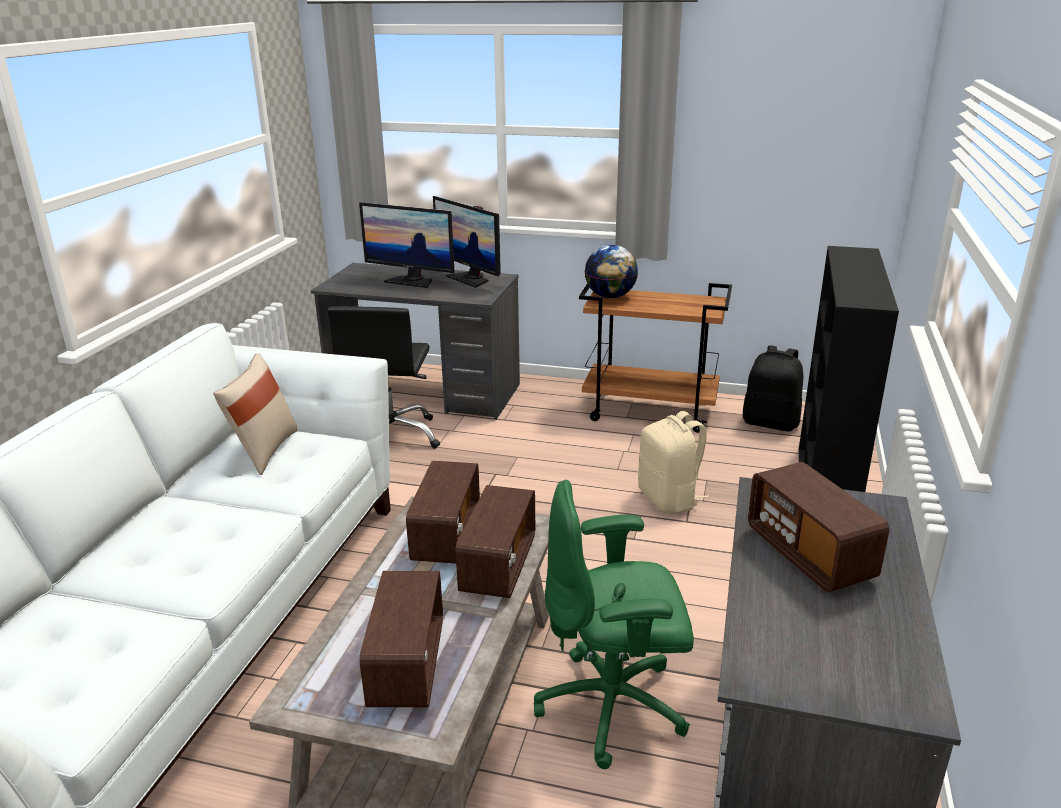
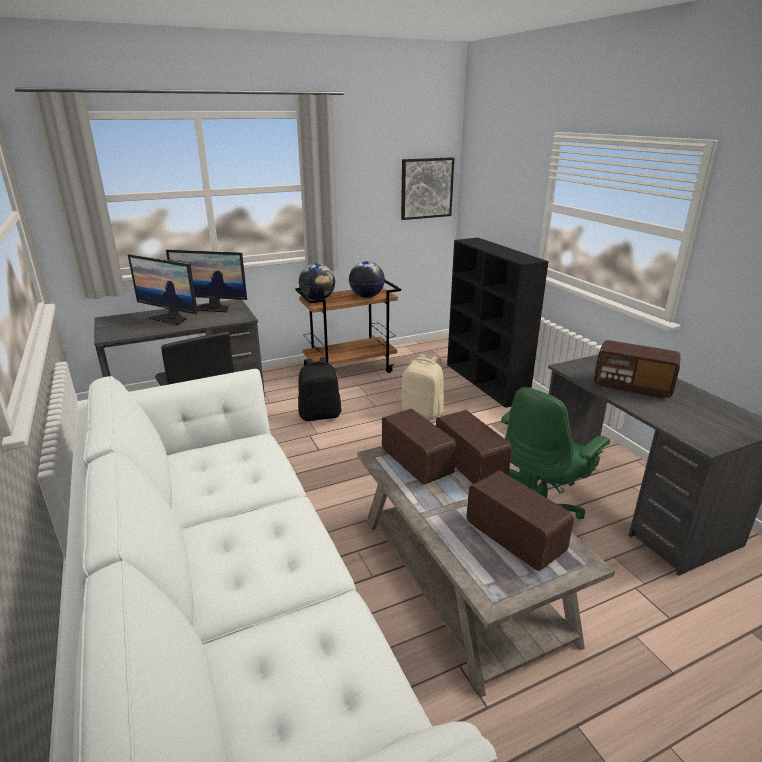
camera: 40 degrees left, 0 degrees up
(264, 451) = (211, 466): beige pillow -> none
(412, 281) = (170, 319): monitor -> monitor turned 45 degrees clockwise
(679, 308) = (367, 296): none -> globe
(771, 423) = (417, 356): black backpack -> black backpack (320, 415)
(846, 153) = (426, 188): none -> picture

